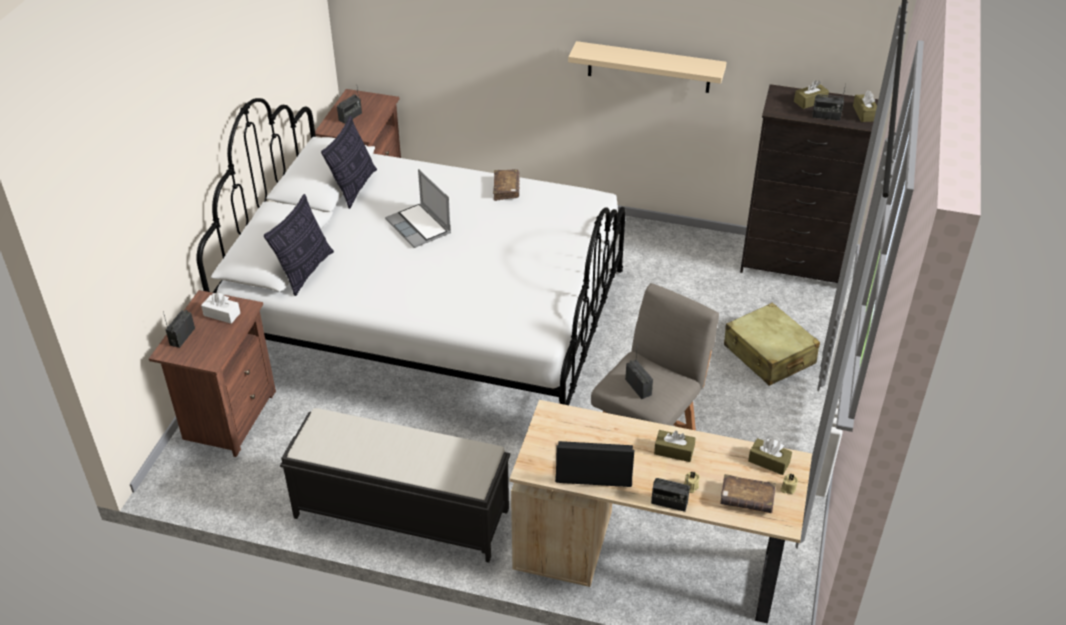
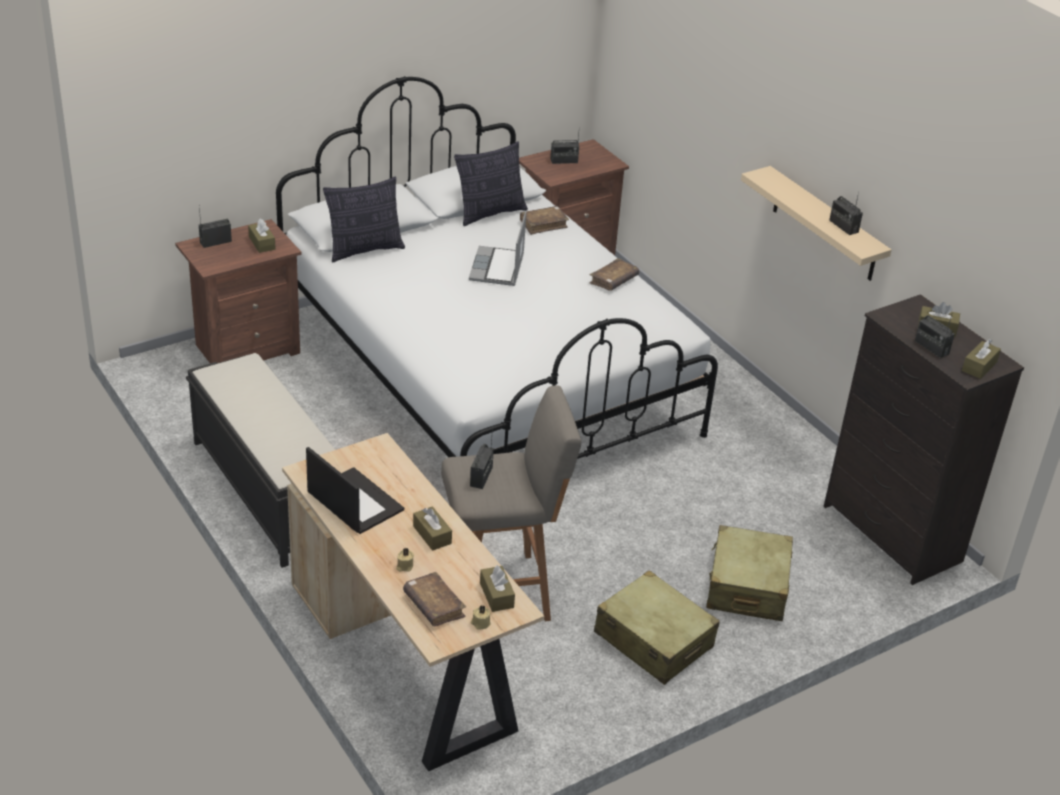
camera: 40 degrees right, 5 degrees down
(222, 314) = (262, 243): white tissue box -> brown tissue box
(402, 174) = (543, 224): none -> brown book
(669, 503) = (370, 564): radio -> radio (843, 226)
(768, 429) = (653, 640): none -> beige suitcase

